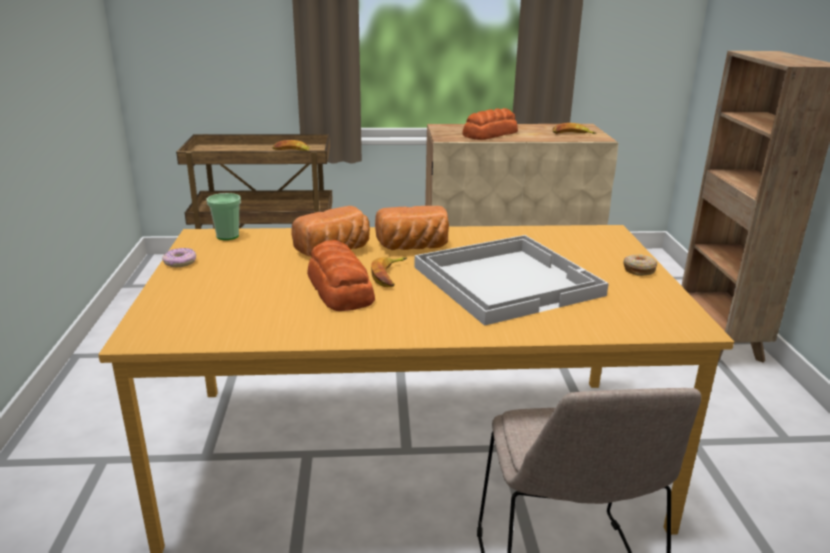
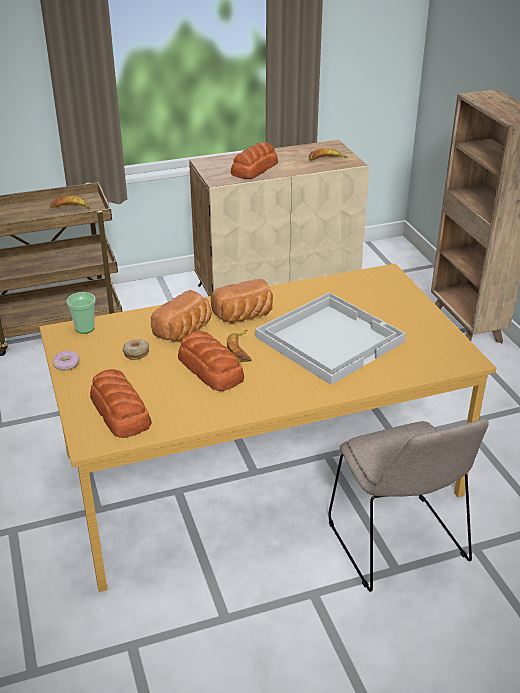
camera: 15 degrees left, 10 degrees up
(200, 313) = (120, 412): none -> bread
(639, 270) = (420, 312): donut -> donut (136, 353)

